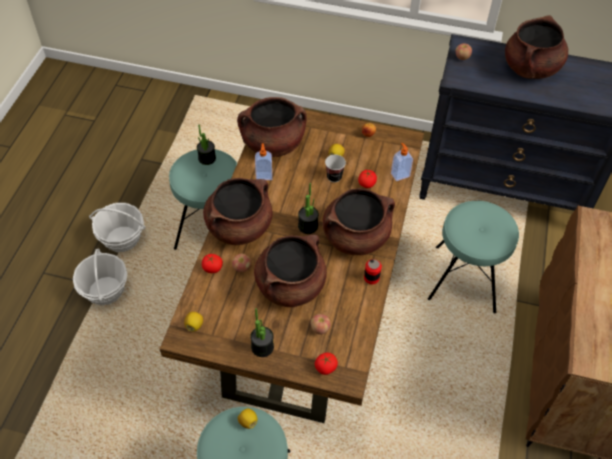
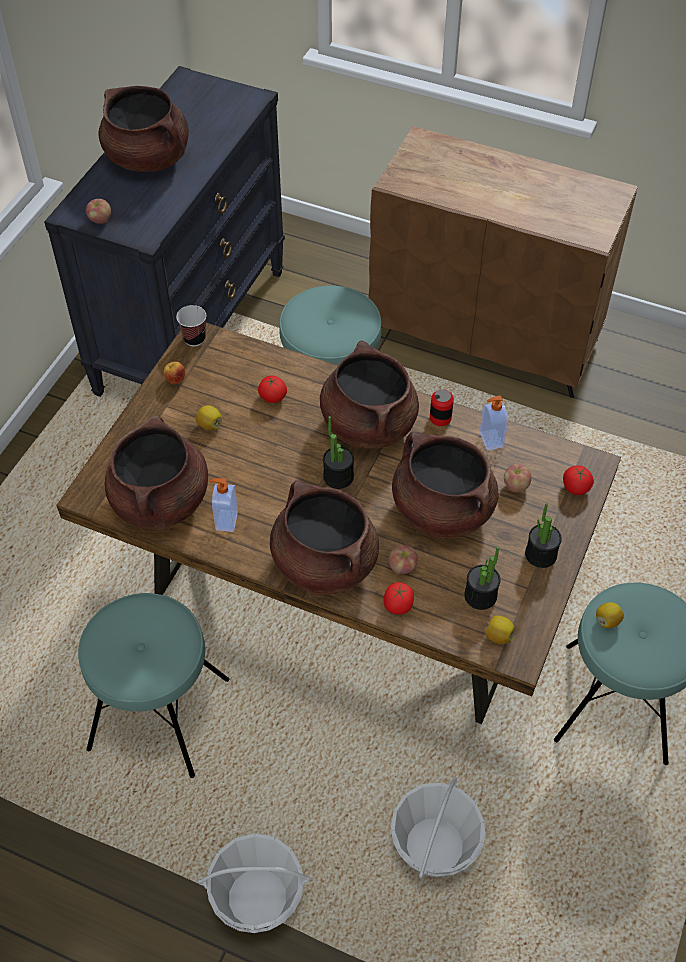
camera: 80 degrees left, 0 degrees up
(122, 239) = (149, 867): basket -> basket (434, 845)
(207, 158) = (109, 636): potted plant -> potted plant (480, 596)
(334, 177) = (250, 433): cup -> cup (194, 339)
(399, 174) = (264, 357): soap dispenser -> soap dispenser (490, 440)

